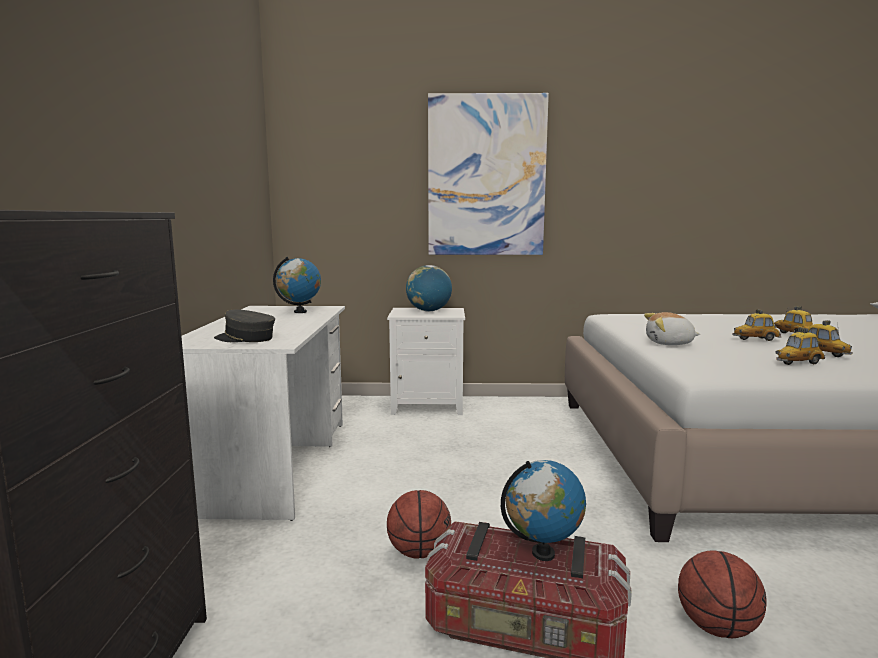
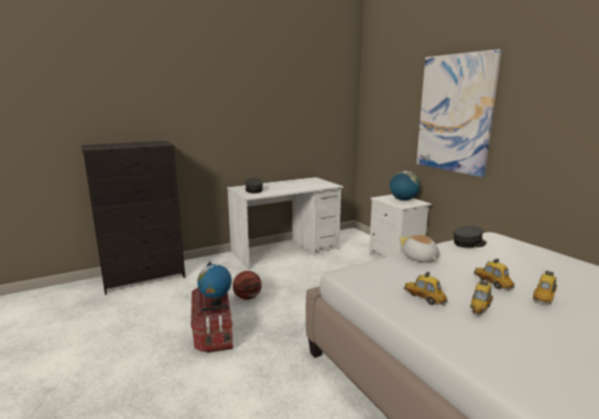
camera: 60 degrees right, 5 degrees up
(300, 312) = (314, 184): globe -> none
(633, 323) = (469, 243): none -> grey cap
(717, 627) = (246, 379): basketball -> none

